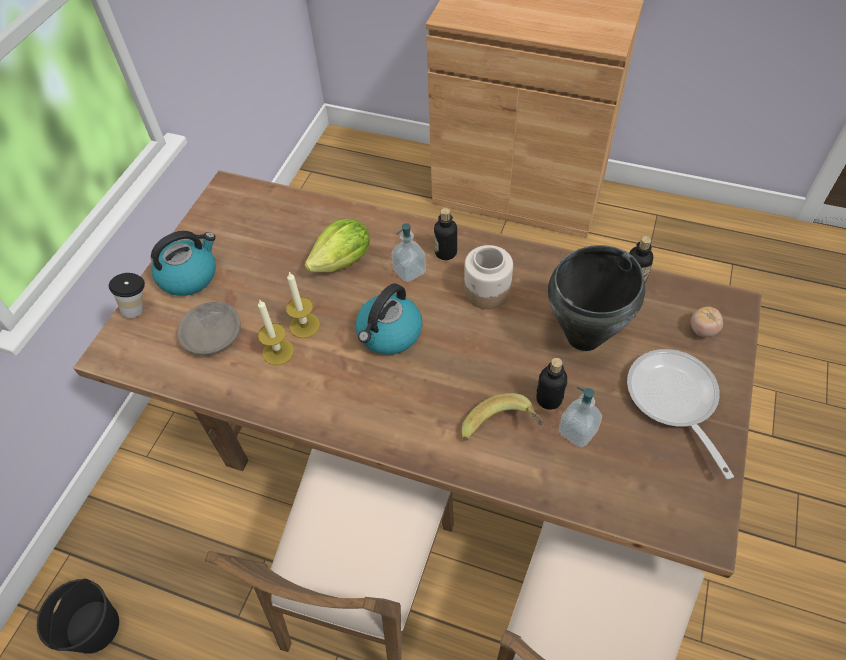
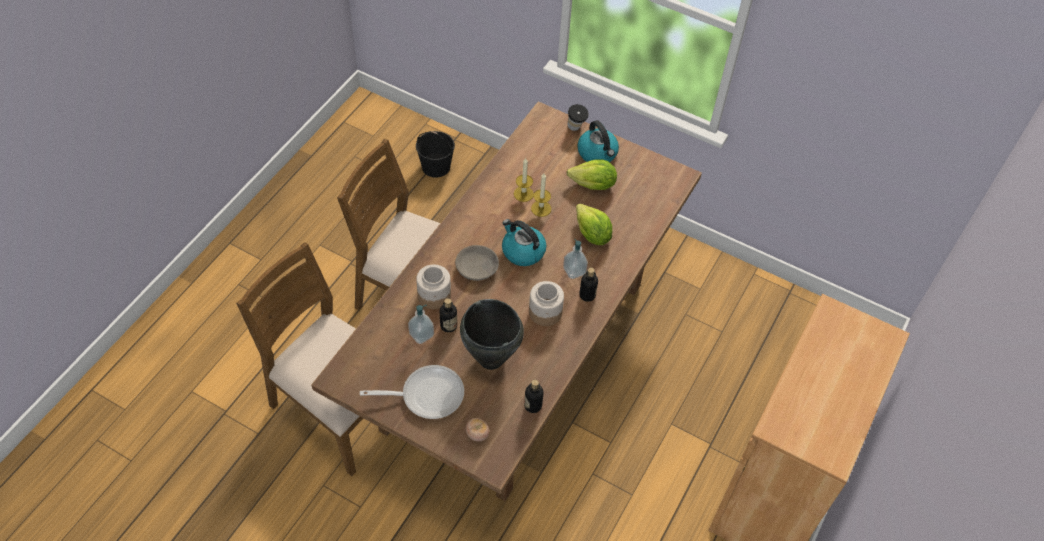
camera: 95 degrees right, 0 degrees up
(213, 334) = (545, 163): grey bowl -> grey bowl (477, 268)
(252, 272) = (593, 185): none -> lettuce
(502, 431) = (433, 295): banana -> jar

